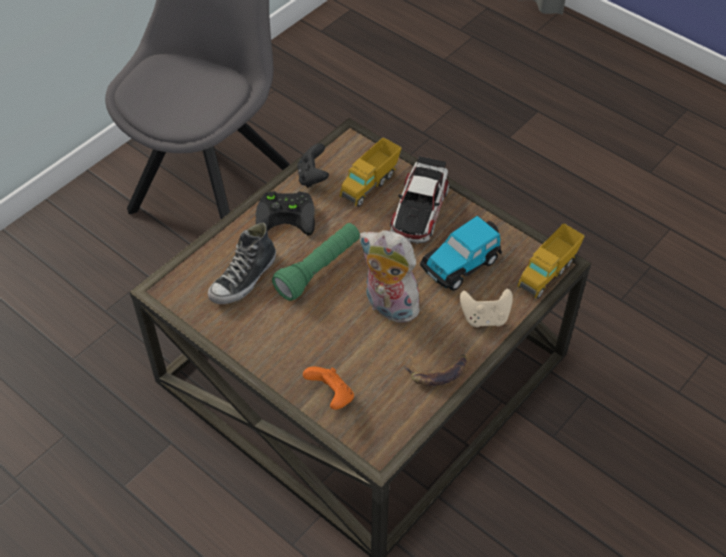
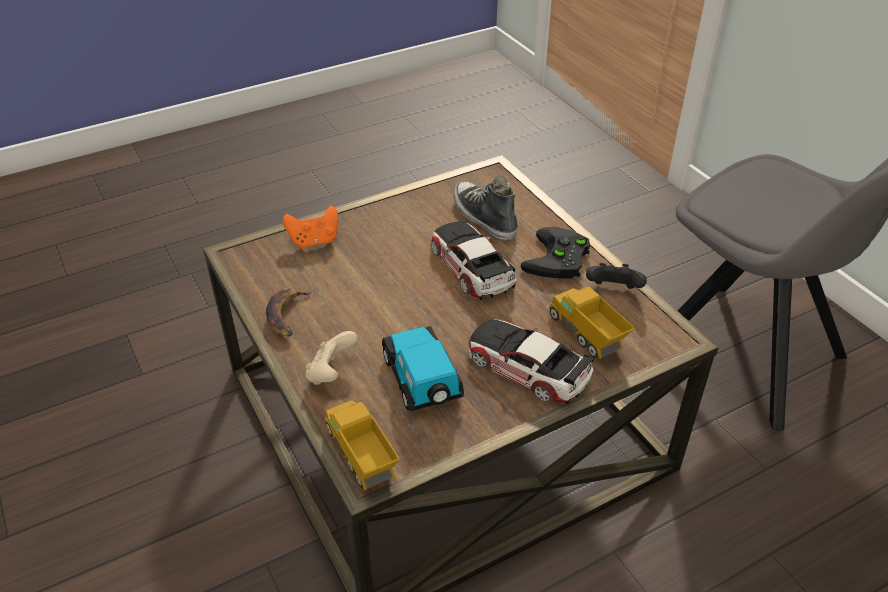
camera: 110 degrees right, 10 degrees down
(319, 269) = (471, 266): green flashlight -> toy car
(388, 306) = (394, 303): plush toy -> none

